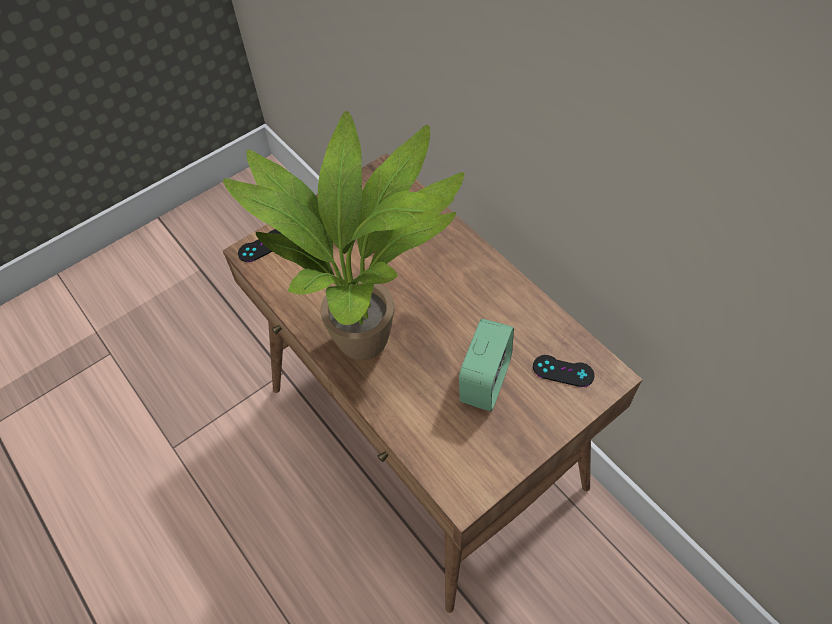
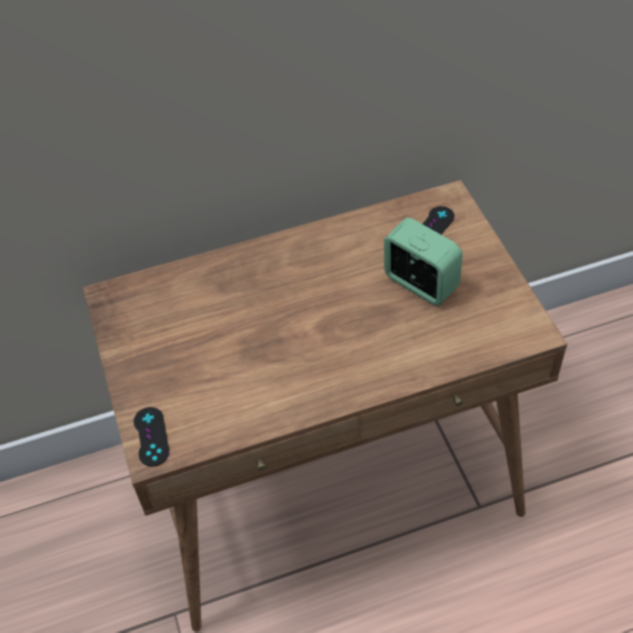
camera: 70 degrees left, 5 degrees down
(370, 337) = (331, 361): potted plant -> none

